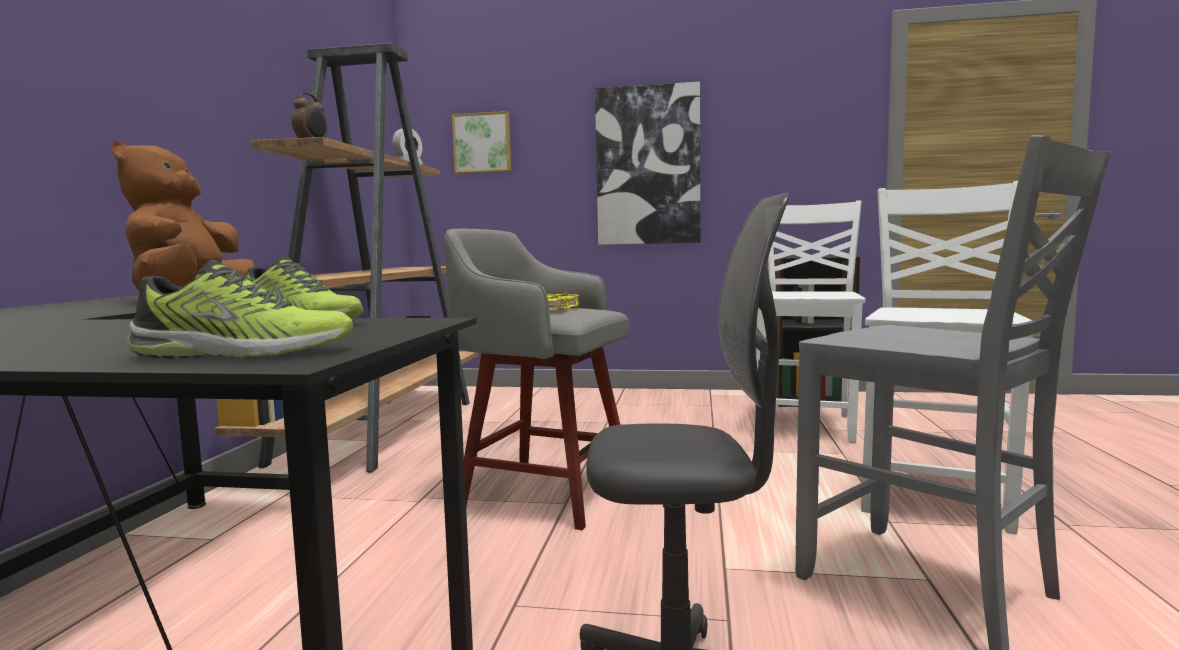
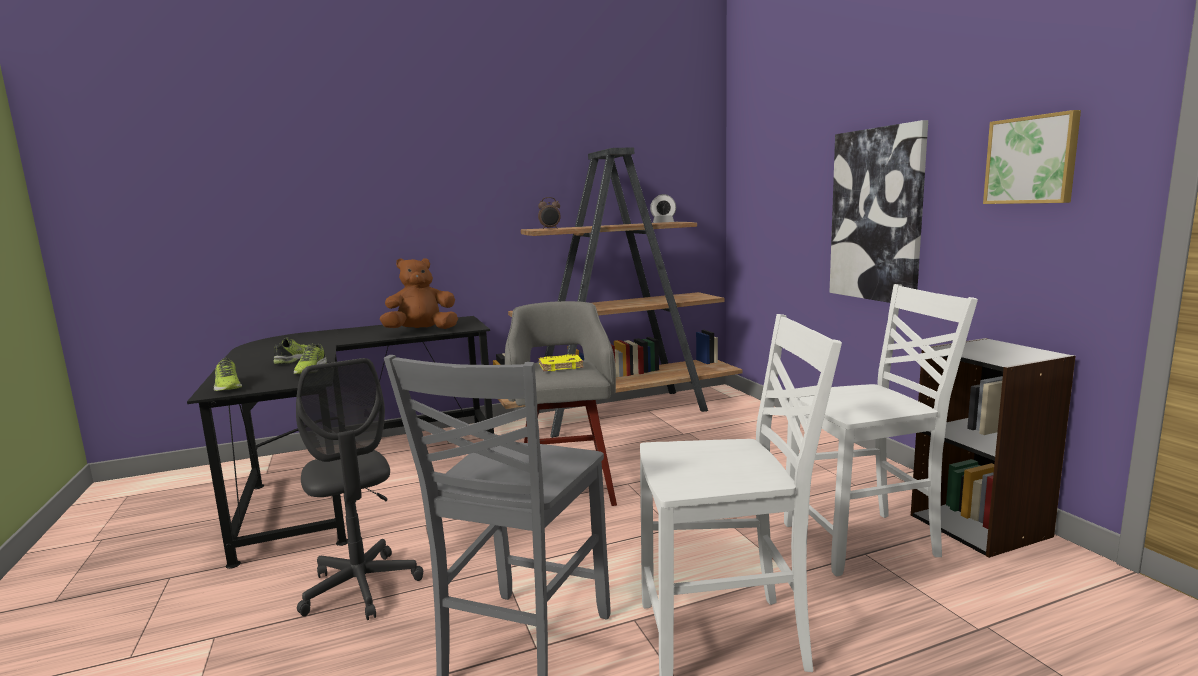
camera: 60 degrees right, 5 degrees up
(113, 330) = (294, 359): none -> shoe
(482, 143) = (766, 188): picture -> picture (1032, 160)

